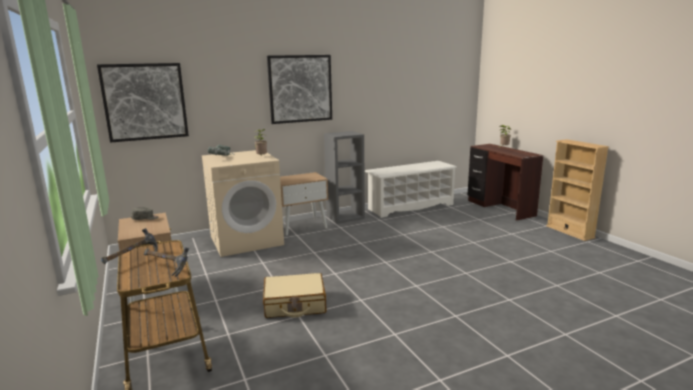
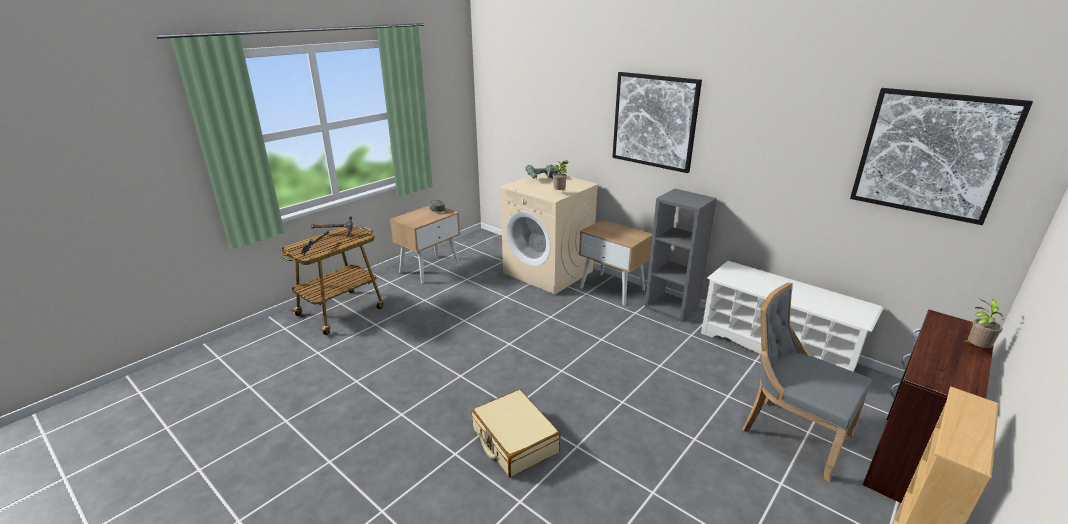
camera: 65 degrees right, 10 degrees up
(145, 102) = (511, 105): picture -> picture (931, 154)
(294, 304) = (434, 340): beige suitcase -> beige suitcase (514, 441)
(478, 222) = (791, 433): none -> grey chair

